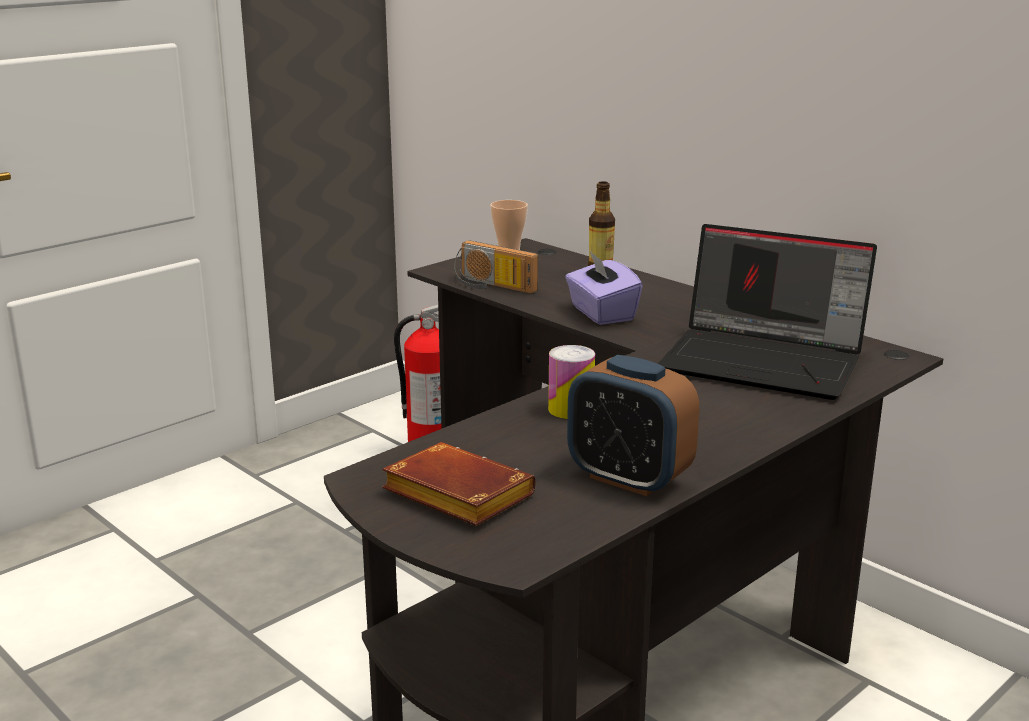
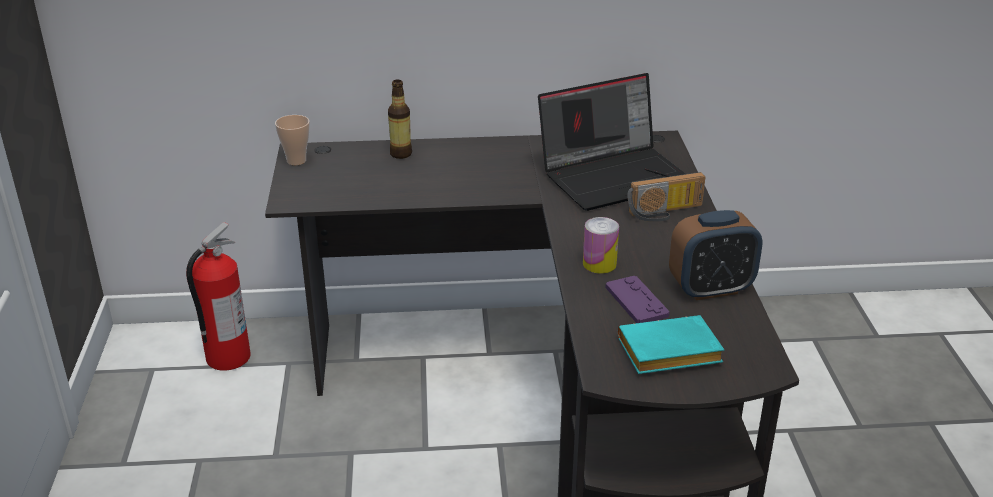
camera: 50 degrees left, 10 degrees up
(453, 495) = (667, 354): brown book -> turquoise book
(492, 286) = (356, 198): radio -> radio (665, 213)
(531, 448) = (636, 301): none -> purple game controller
(601, 313) = (468, 185): purple tissue box -> none

